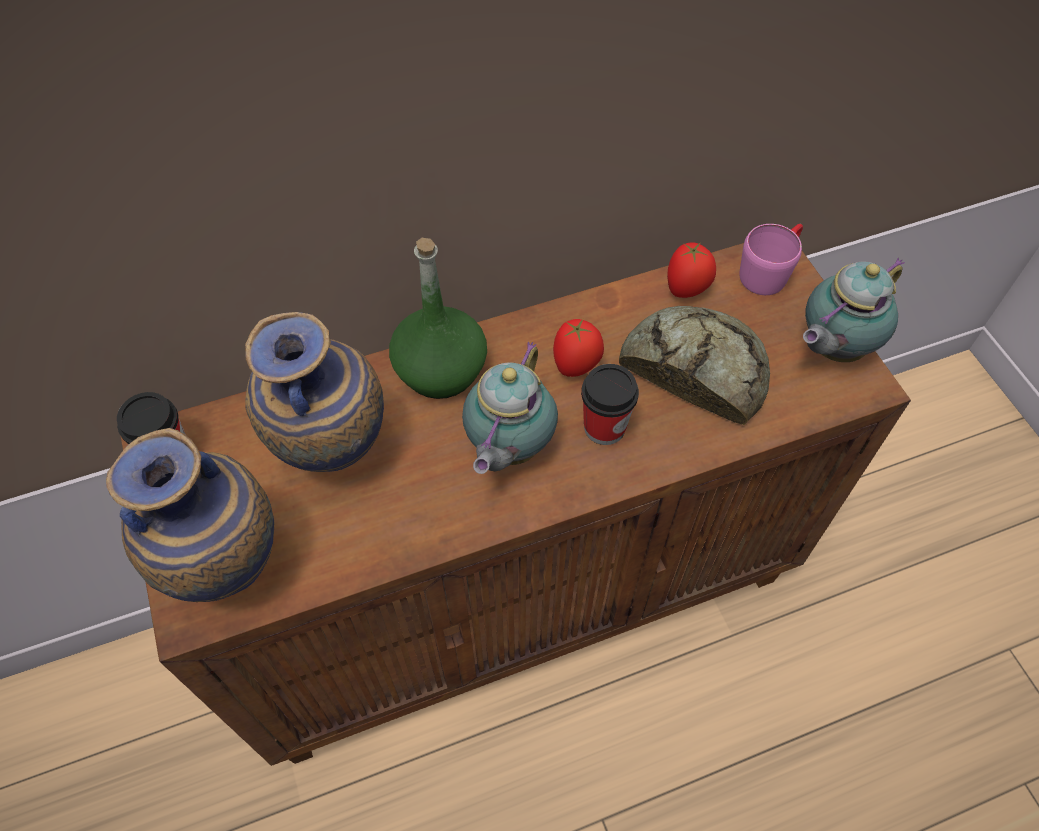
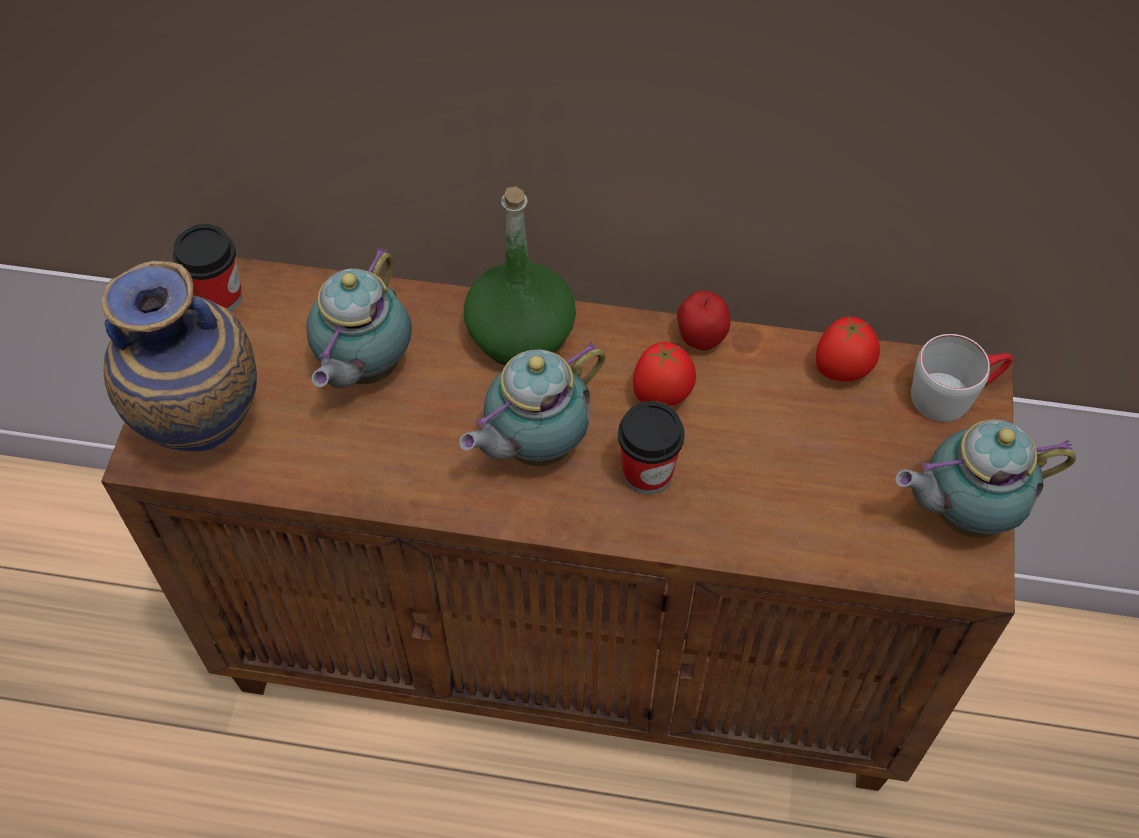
camera: 30 degrees right, 0 degrees up
(332, 454) = (363, 369): vase -> teapot
(575, 312) = (701, 339): none -> apple
(696, 368) = (789, 460): bread -> none
(769, 270) = (954, 393): pink mug -> grey mug

